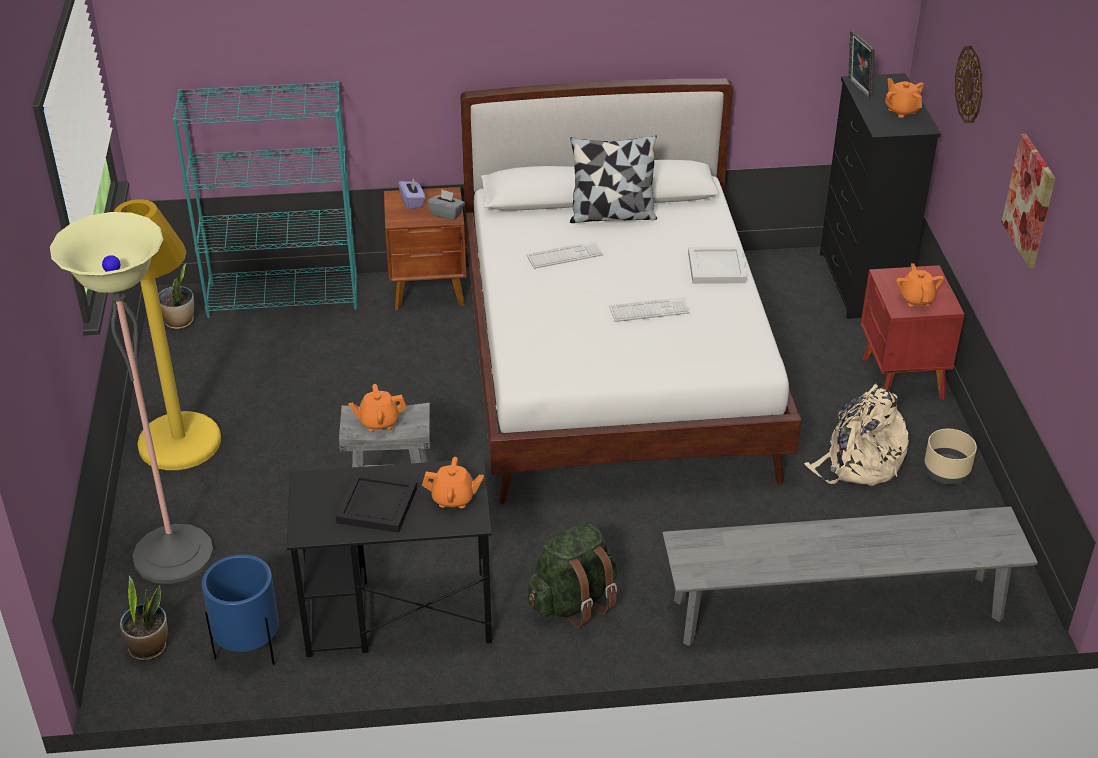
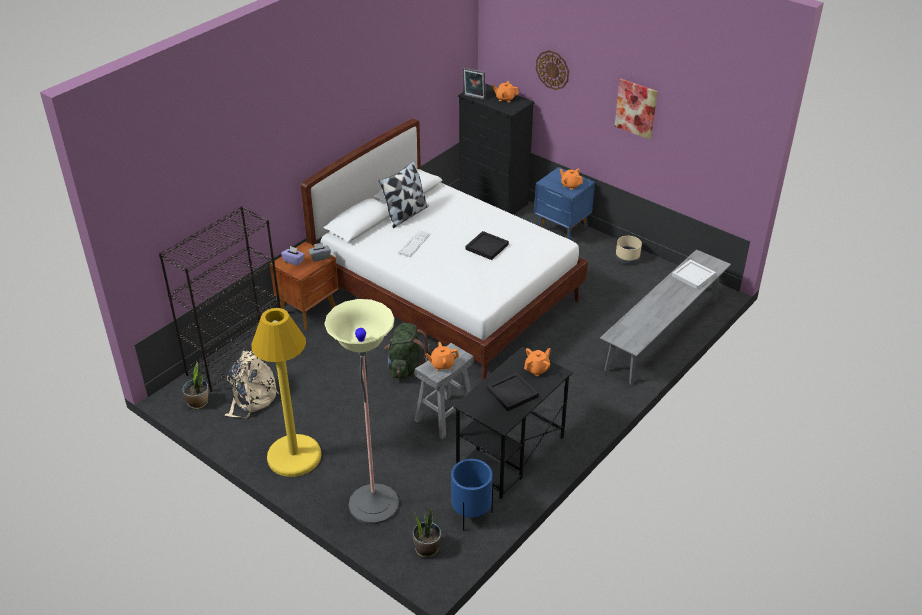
camera: 45 degrees left, 0 degrees up
(284, 296) = (236, 357): turquoise bookcase -> black bookcase
(379, 422) = (442, 364): orange teapot -> orange teapot turned 45 degrees clockwise
(573, 602) = (570, 399): green backpack -> green backpack (406, 367)
(649, 310) = (486, 246): keyboard -> black tray
(717, 268) = (485, 213): white tray -> white tray (694, 276)
(858, 462) = (593, 274): beige backpack -> beige backpack (251, 398)
(901, 379) = (562, 231): red nightstand -> blue nightstand

